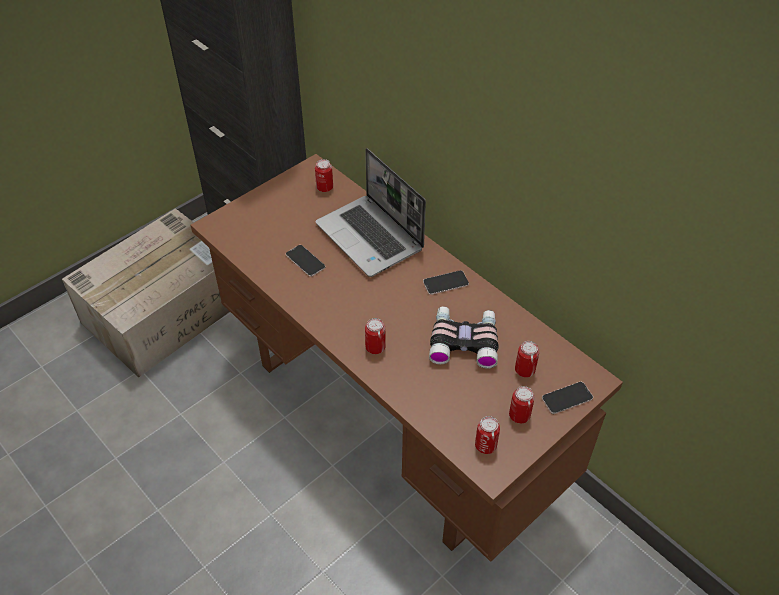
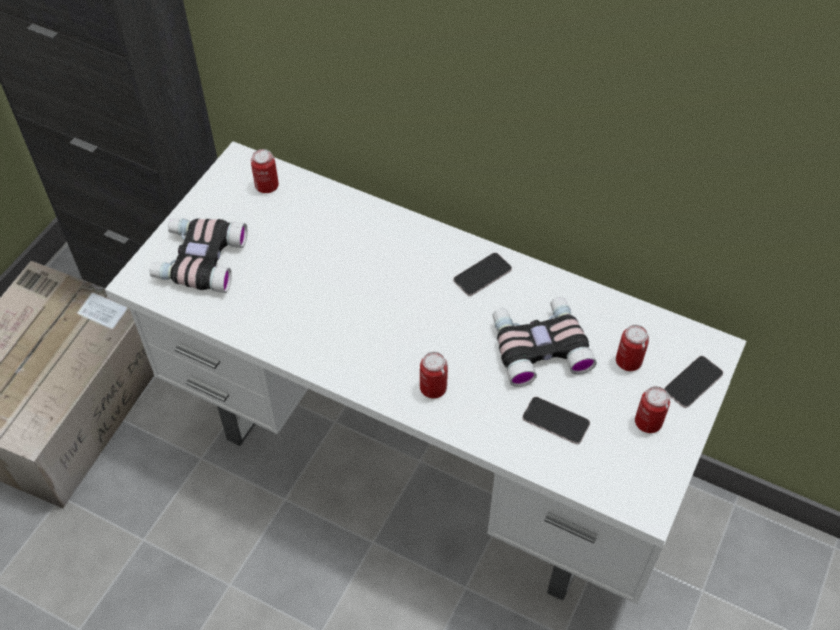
camera: 20 degrees left, 5 degrees up
(258, 222) = (199, 260): none -> binoculars
(305, 261) = (288, 296): phone -> phone (555, 421)
(371, 237) = (360, 239): laptop -> none
(391, 419) = (422, 458): brown desk -> white desk
(485, 445) = (625, 474): can -> none

